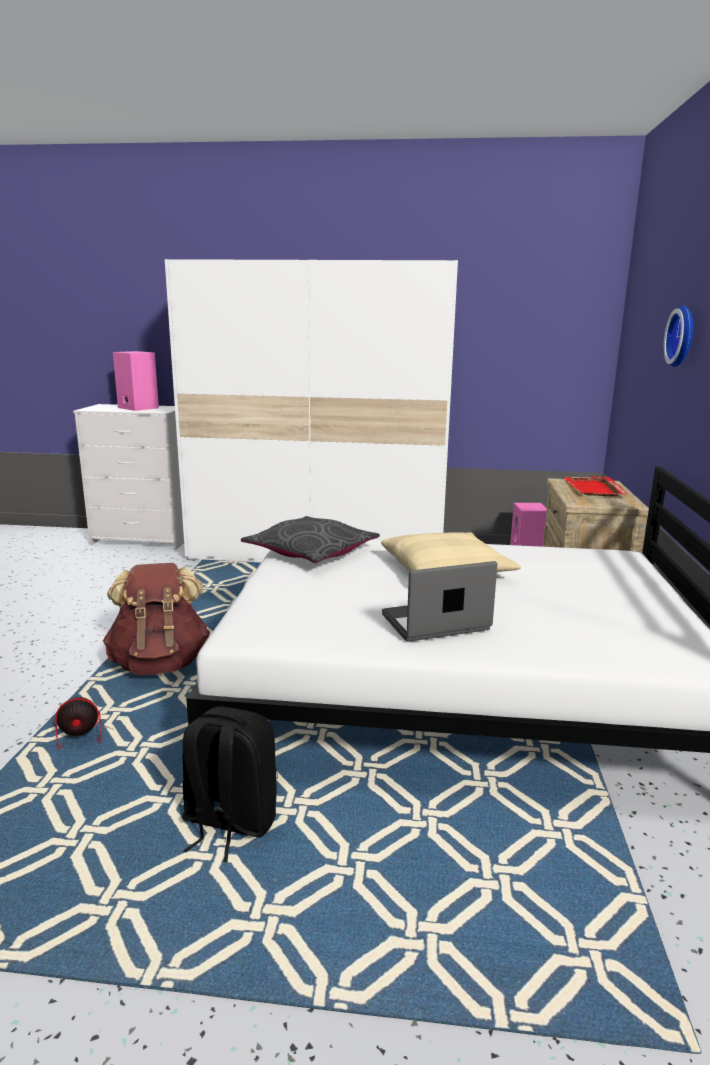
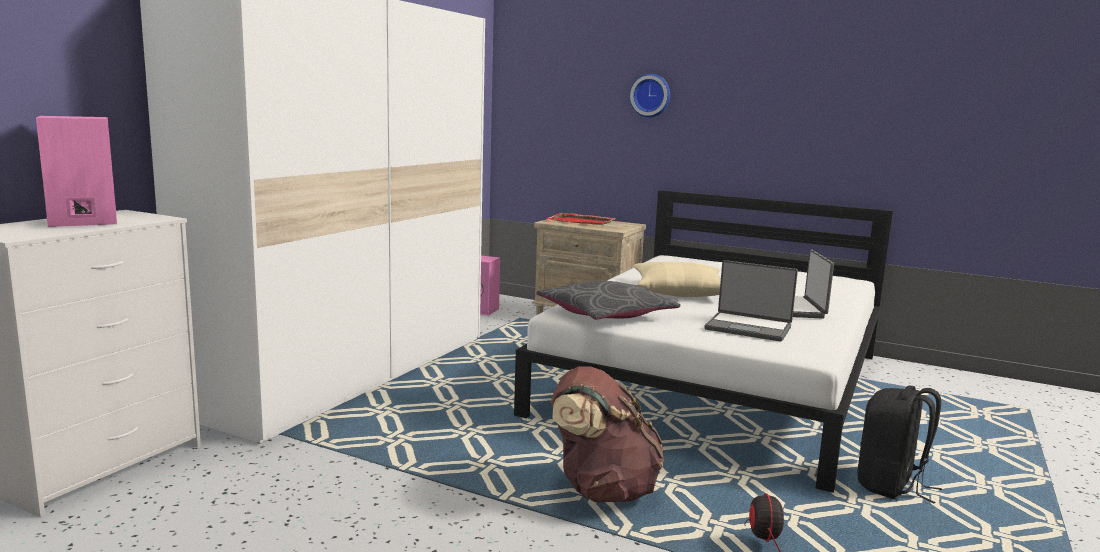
camera: 70 degrees left, 5 degrees down
(322, 606) = (748, 328): none -> laptop

